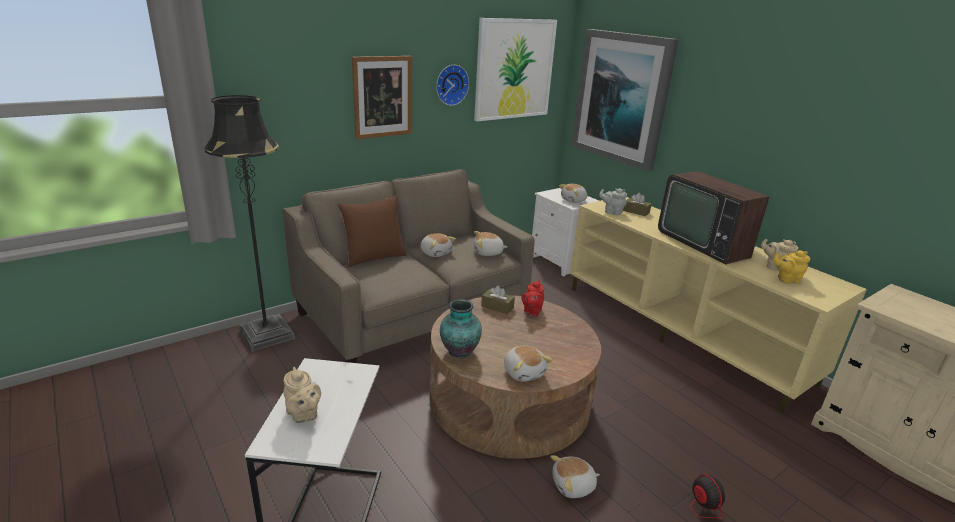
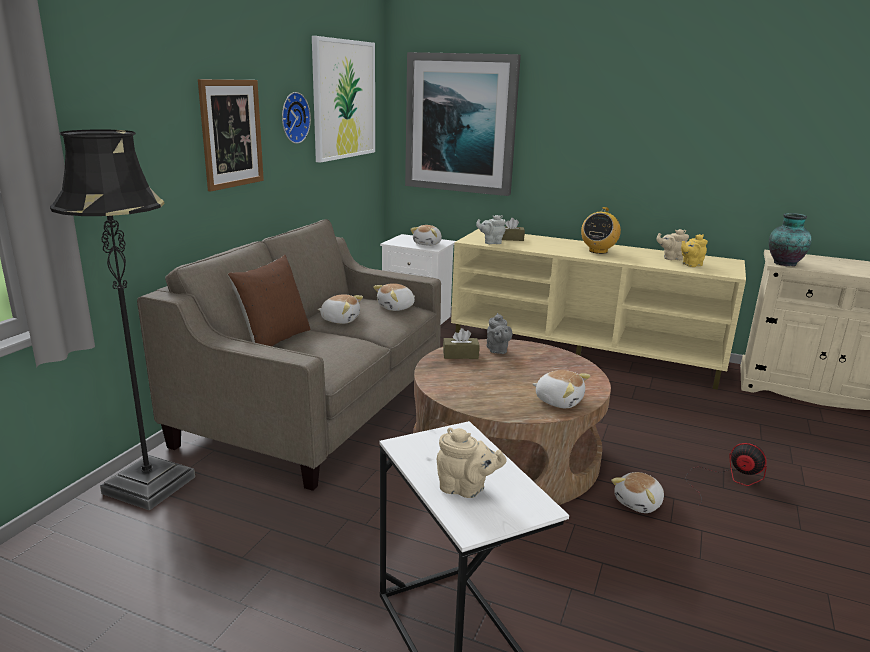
camera: 30 degrees left, 5 degrees down
(458, 352) = (478, 403): vase -> vase (784, 264)
(532, 311) = (497, 350): red teapot -> grey teapot
(705, 242) = (598, 251): television -> radio

